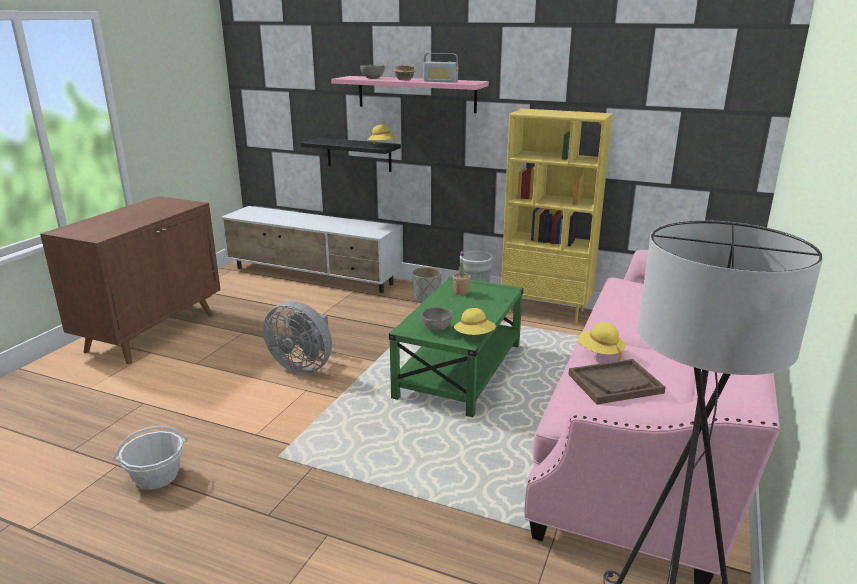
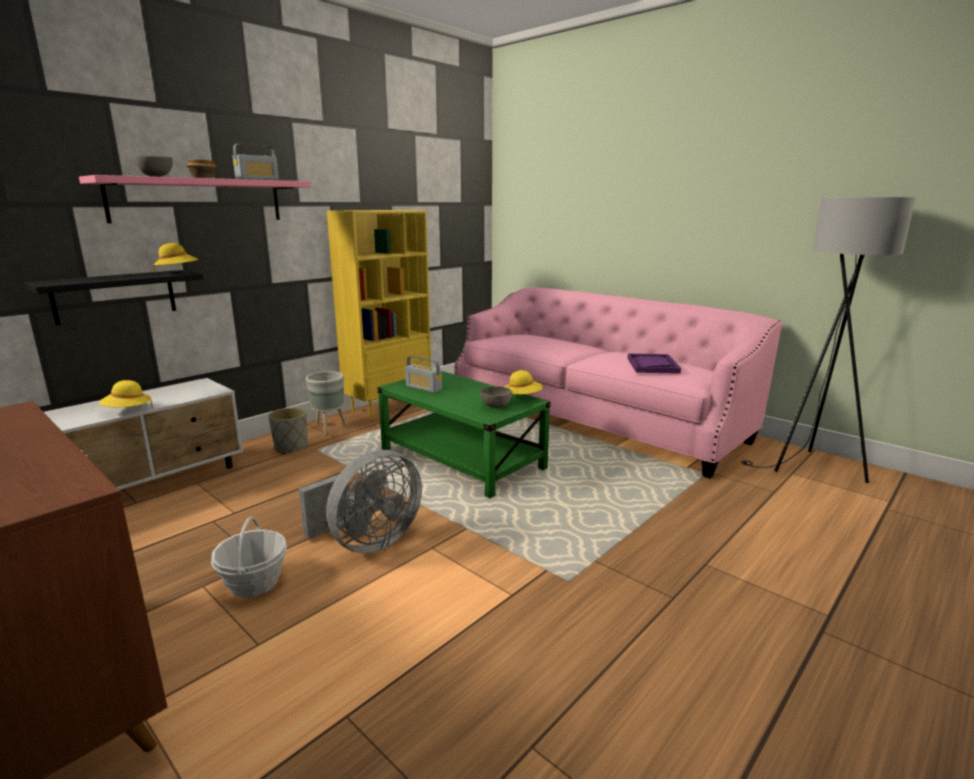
camera: 70 degrees left, 5 degrees down
(156, 476) = (577, 694): basket -> basket (254, 582)
(461, 292) = (423, 388): potted plant -> radio
(600, 352) = (604, 361): yellow hat -> yellow hat (127, 411)
(615, 383) = (652, 365): brown tray -> purple tray

